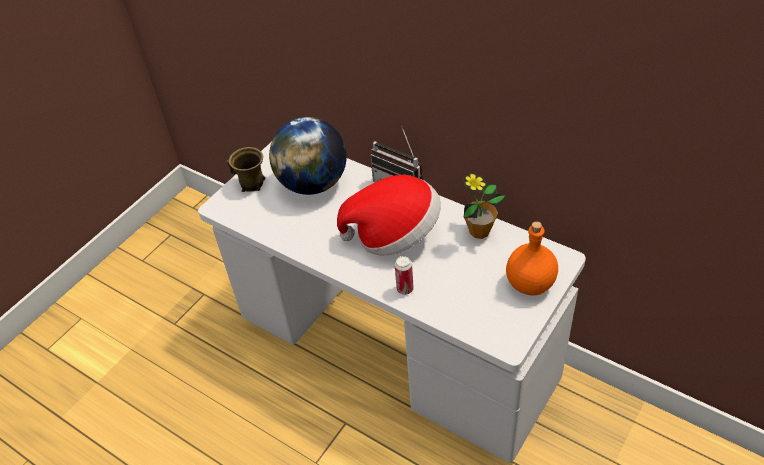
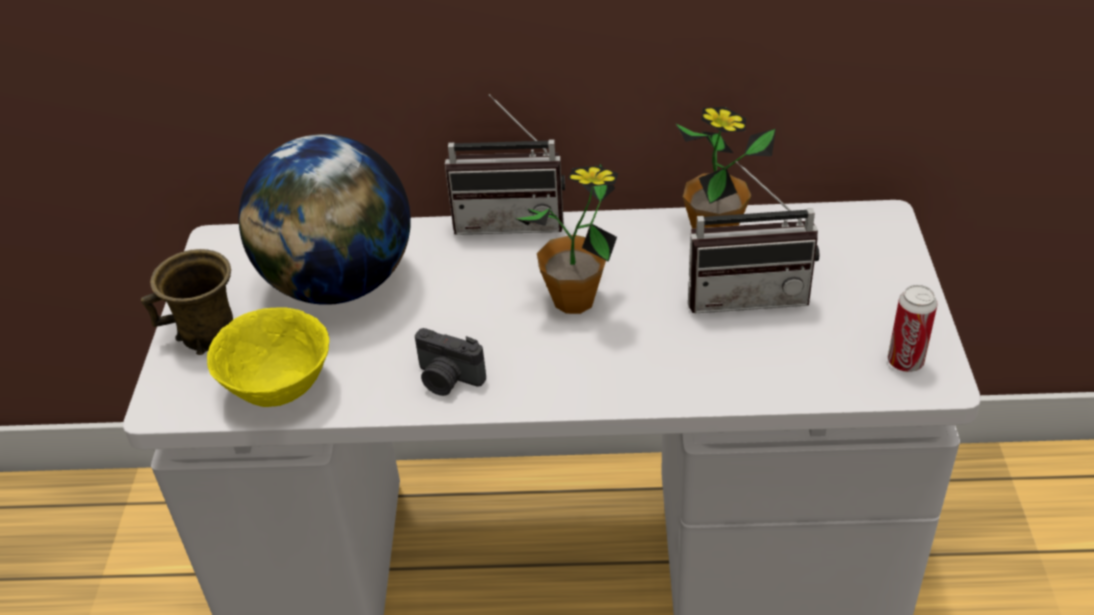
camera: 35 degrees left, 5 degrees down
(258, 220) = (280, 390): none -> yellow bowl
(318, 245) = (447, 380): none -> camera
(394, 234) = (574, 300): hat -> potted plant
(405, 289) = (679, 376): can -> can (905, 362)
(467, 265) = (747, 293): none -> radio
(529, 283) = (870, 275): orange bottle -> none

